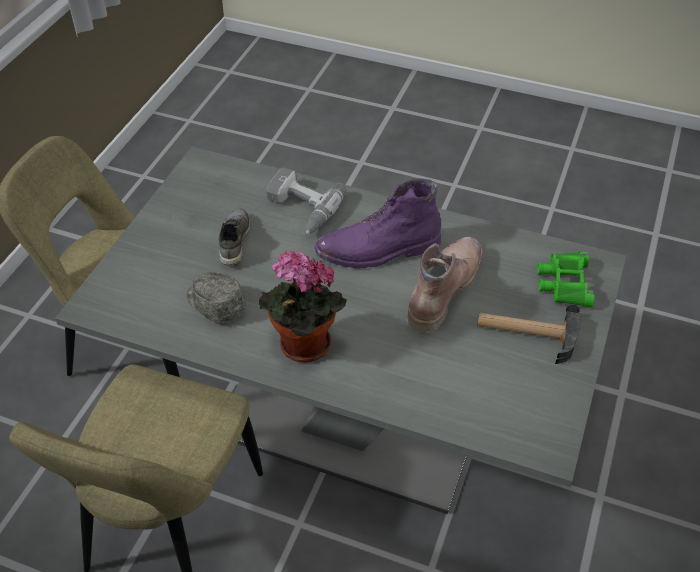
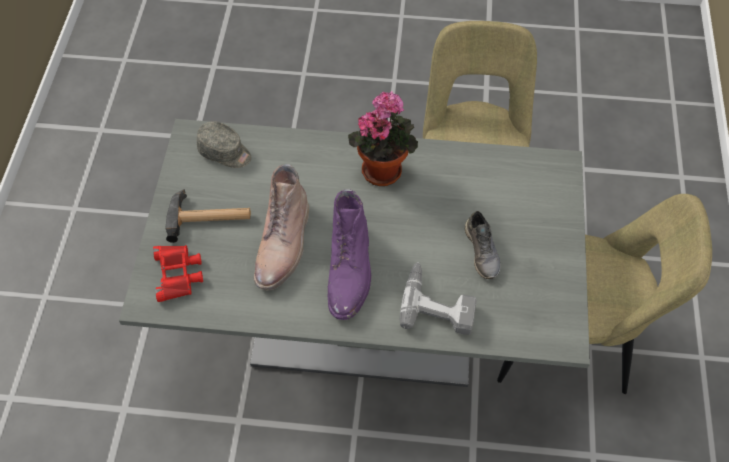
camera: 165 degrees right, 10 degrees up
(215, 304) = (466, 188): grey cap -> grey cap (225, 152)
(378, 250) = (350, 271): purple boot -> purple boot turned 120 degrees clockwise
(564, 283) = (178, 274): green binoculars -> red binoculars

